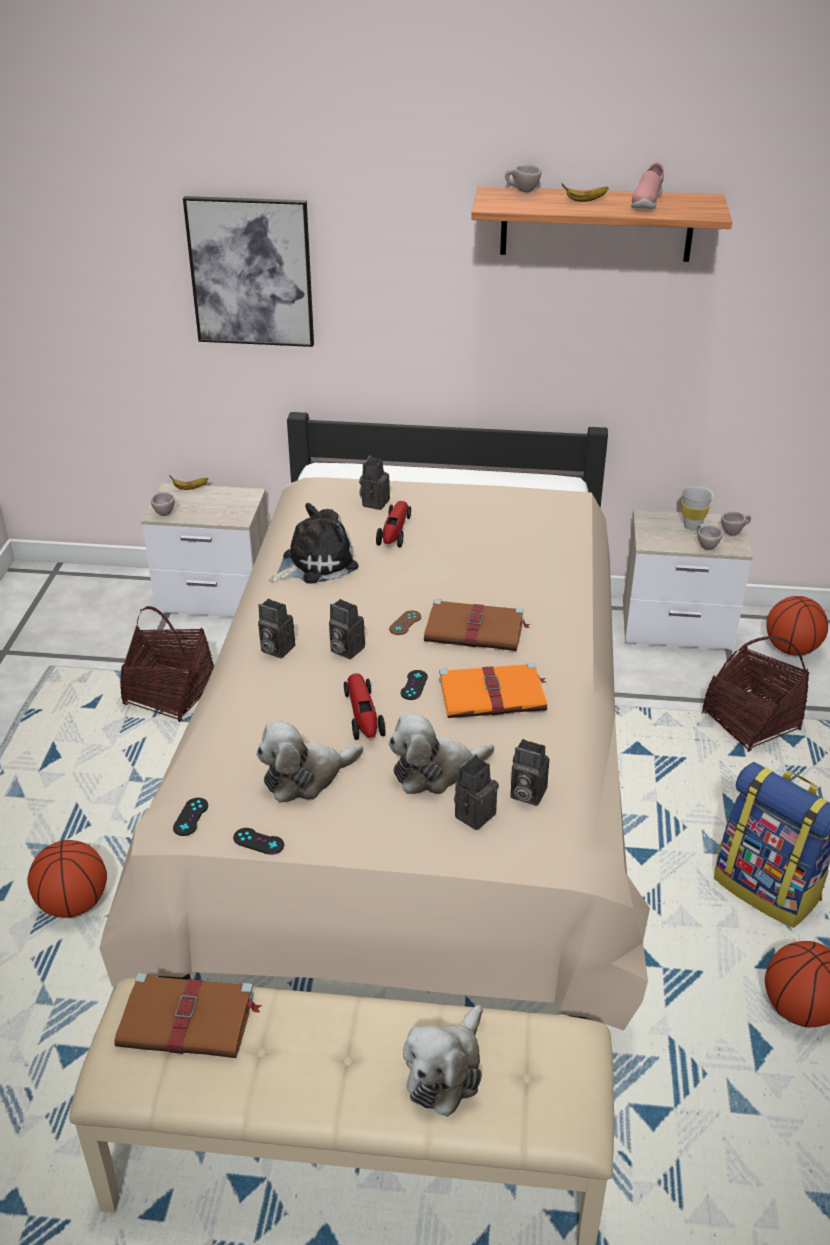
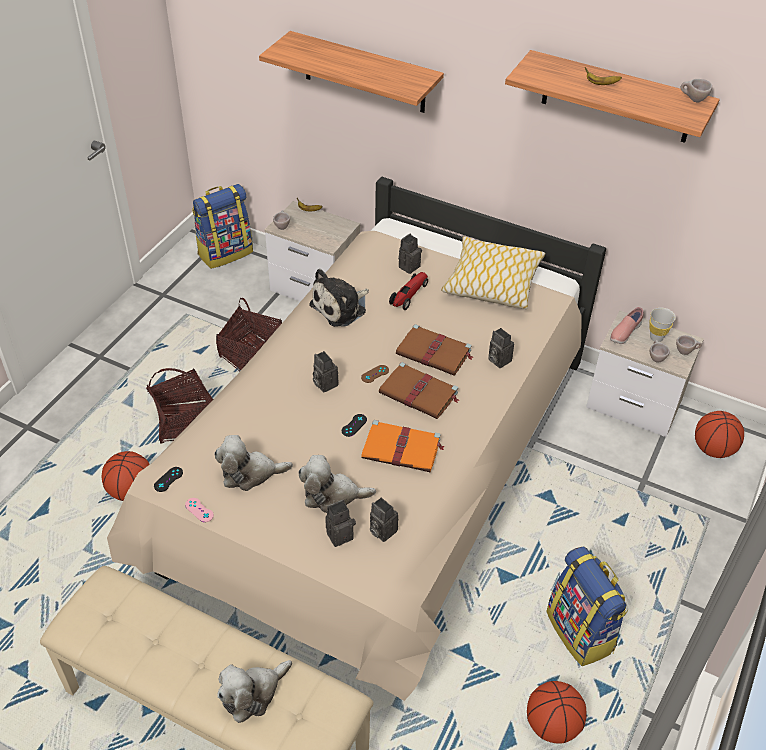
camera: 20 degrees right, 10 degrees up
(70, 584) = (225, 252): none -> backpack
(189, 1020) = (124, 607): brown book -> brown book (435, 353)
(251, 272) = (364, 73): picture -> shelf
(258, 841) = (199, 510): black game controller -> pink game controller
(275, 649) = (280, 370): camera -> camera (497, 360)
(315, 563) = (341, 307): plush toy -> plush toy turned 150 degrees clockwise
(363, 715) = (309, 438): toy car -> none
(489, 497) = (492, 283): none -> pillow
(522, 191) = (559, 63): beige cup -> beige cup (692, 100)
(646, 203) = (647, 97): pink shoe -> pink shoe (624, 333)
(751, 722) = (645, 500): basket -> basket (186, 423)

